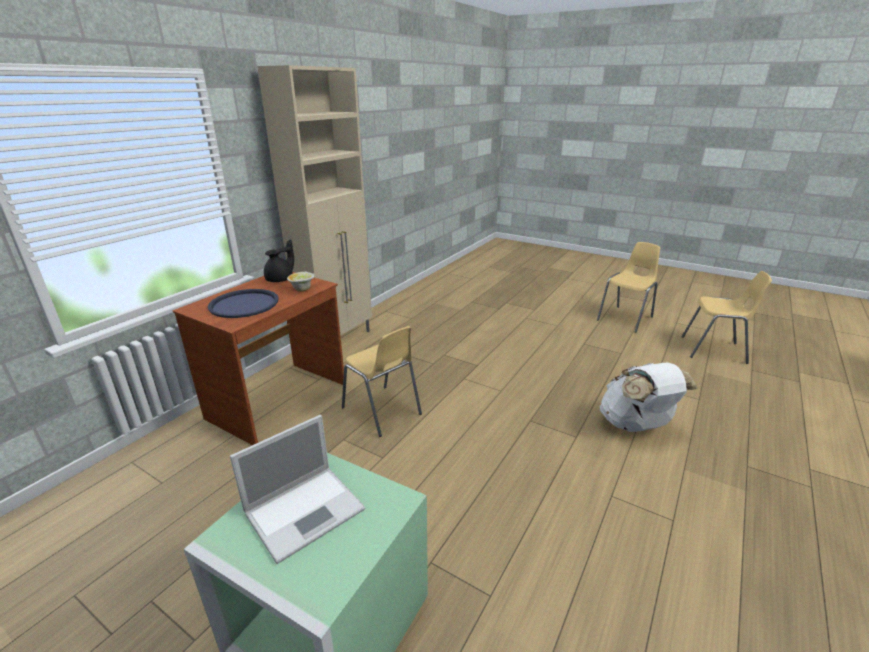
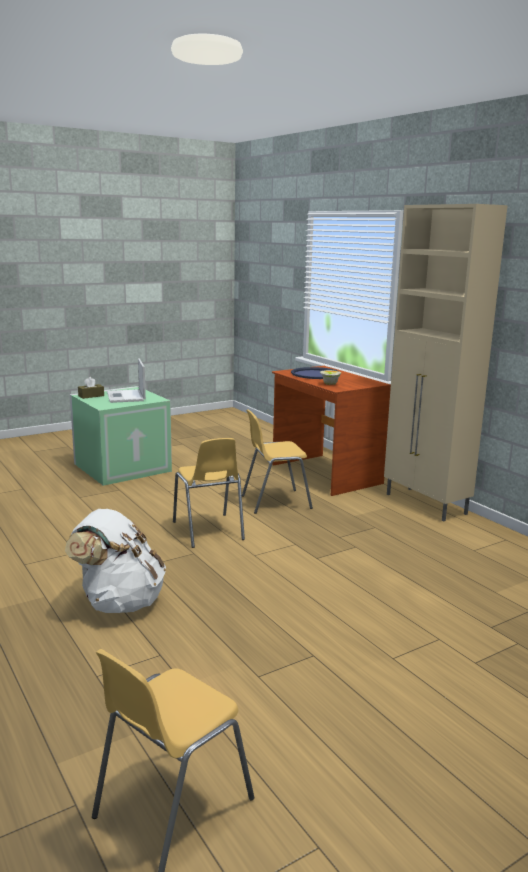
camera: 115 degrees right, 10 degrees down
(281, 279) = (361, 382): black teapot -> none
(323, 575) = (91, 396): none -> brown tissue box
(626, 319) = (382, 765): yellow chair -> yellow chair (208, 531)

